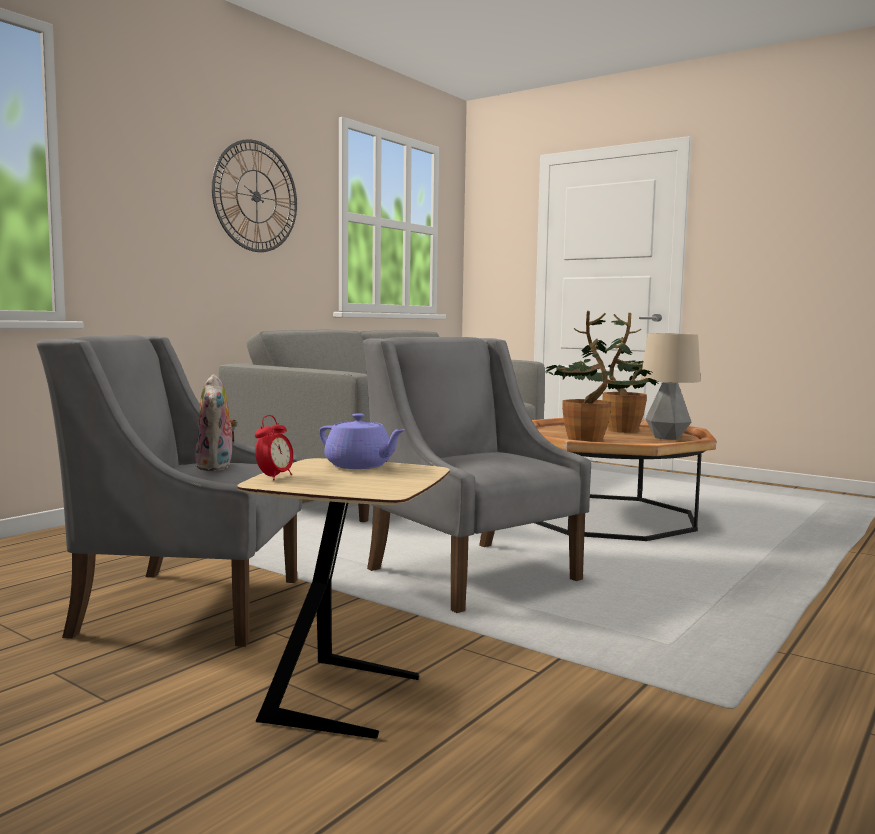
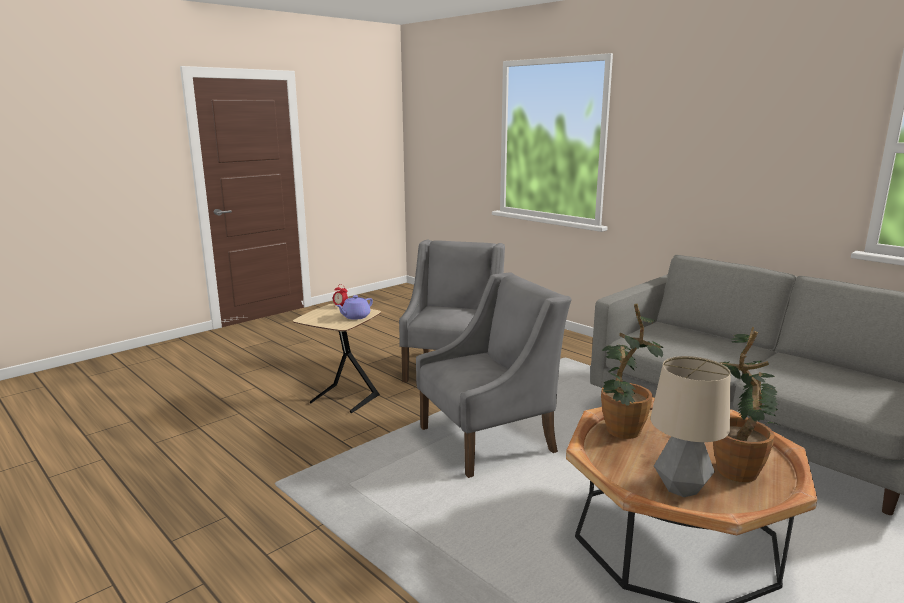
camera: 100 degrees right, 10 degrees up
(217, 467) = (448, 311): plush toy -> none
(256, 196) = (759, 139): wall clock -> none

